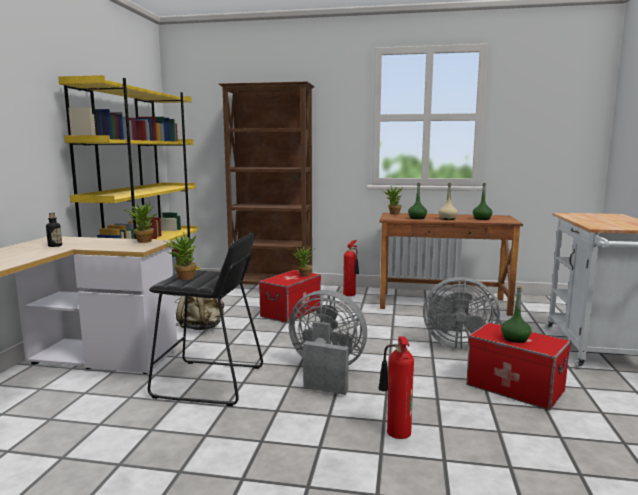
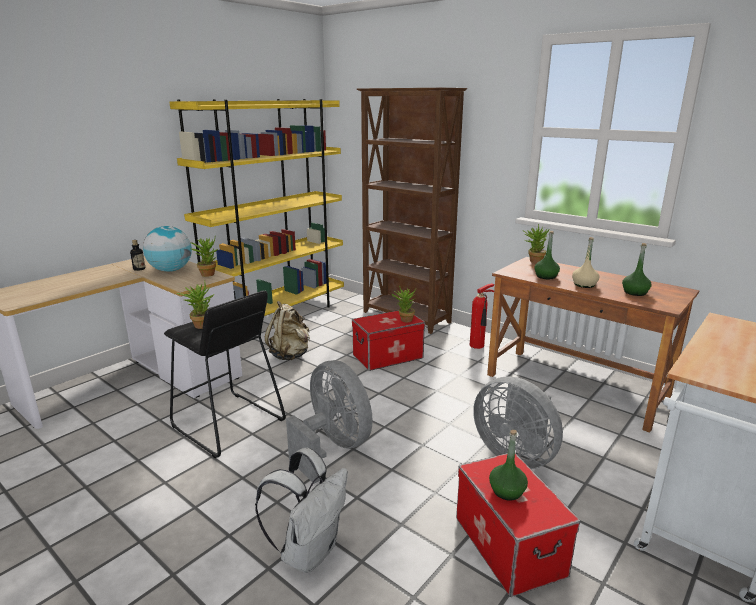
camera: 30 degrees right, 10 degrees up
(95, 243) = (170, 270): none -> globe
(396, 433) = (309, 551): fire extinguisher -> white backpack

